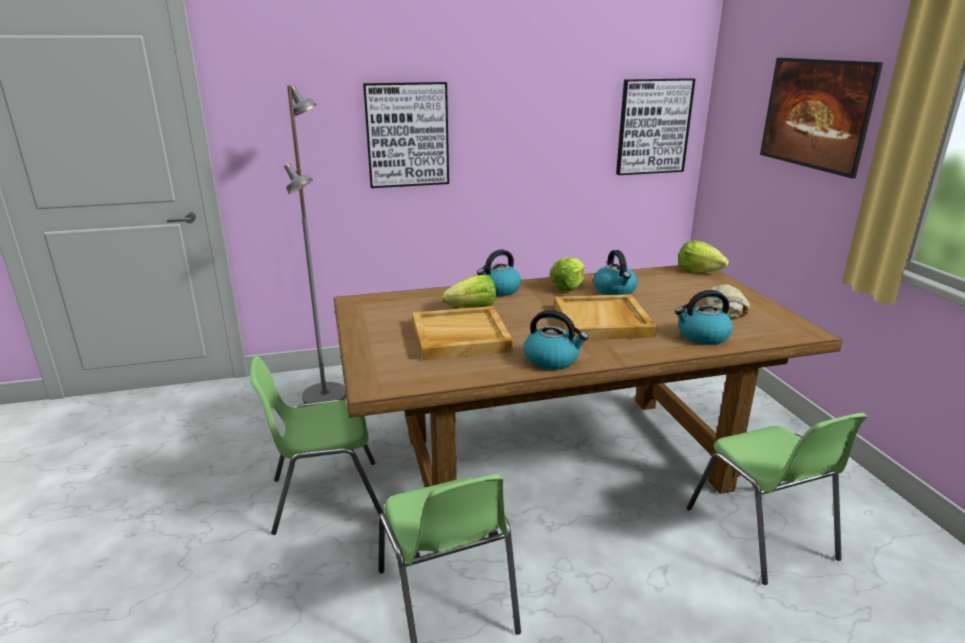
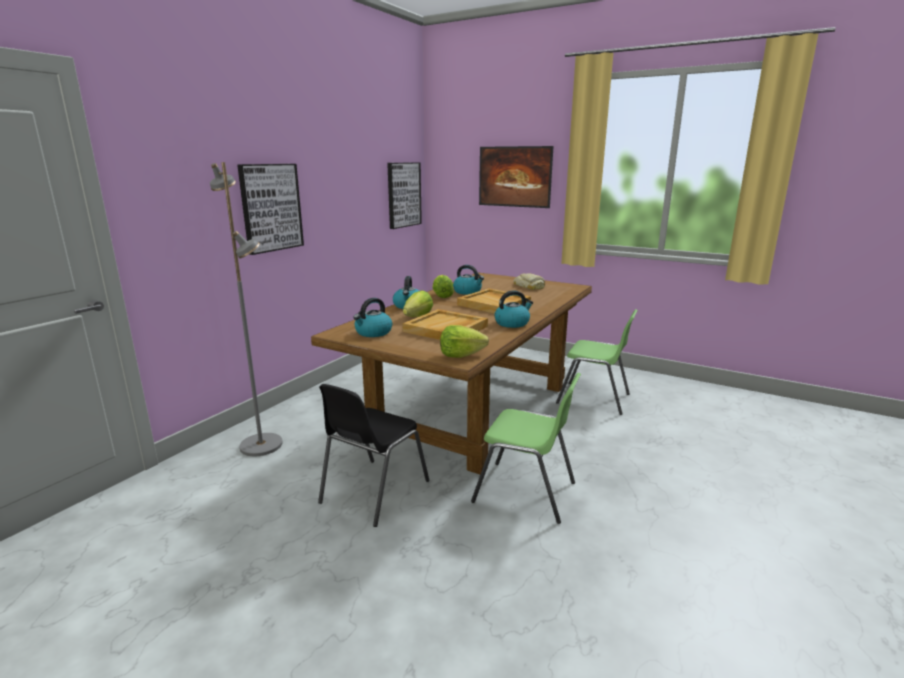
camera: 45 degrees left, 5 degrees down
(325, 497) = (373, 492): green chair -> black chair
(698, 271) = (483, 276): lettuce -> lettuce (461, 355)
(702, 336) = (546, 298): kettle -> kettle (373, 333)

